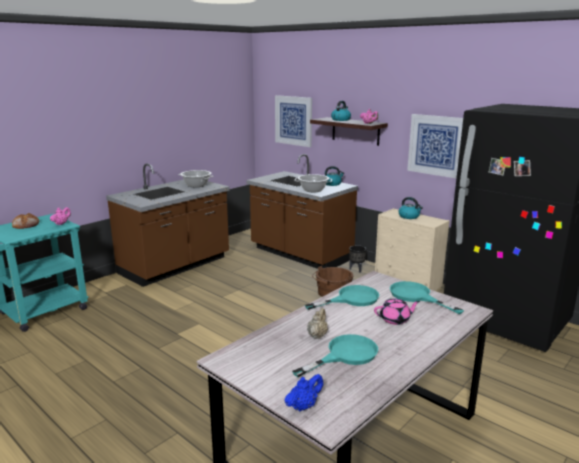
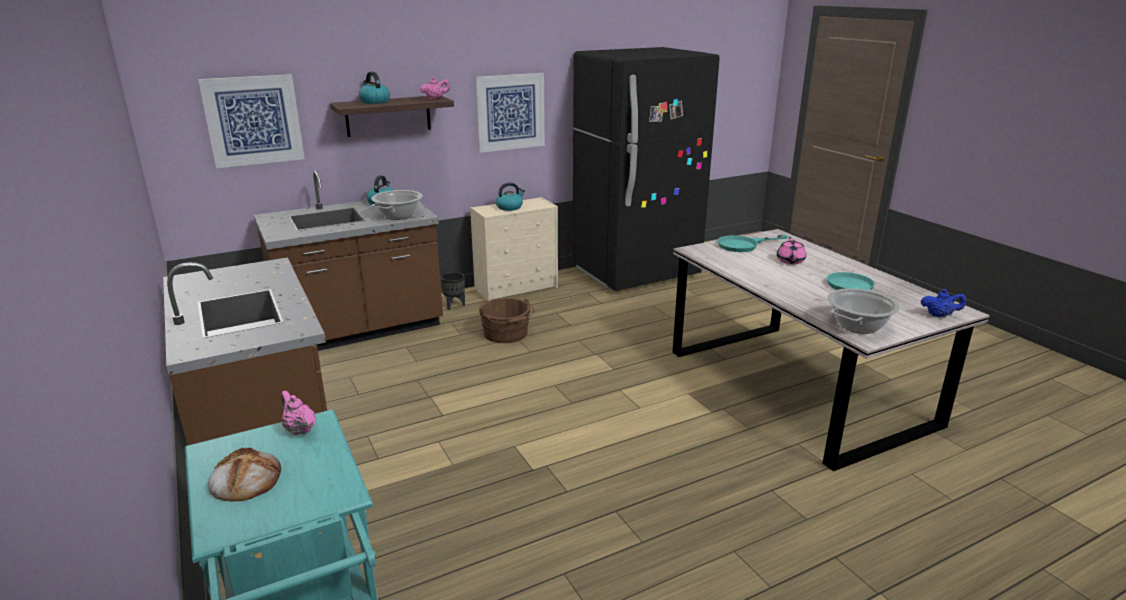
camera: 70 degrees left, 5 degrees up
(196, 185) = (236, 278): cooking pot -> cooking pot (858, 325)
(303, 406) = (939, 315): blue teapot -> blue teapot turned 120 degrees clockwise
(317, 335) = (817, 293): beige teapot -> none
(351, 299) = (742, 268): turquoise frying pan -> none

